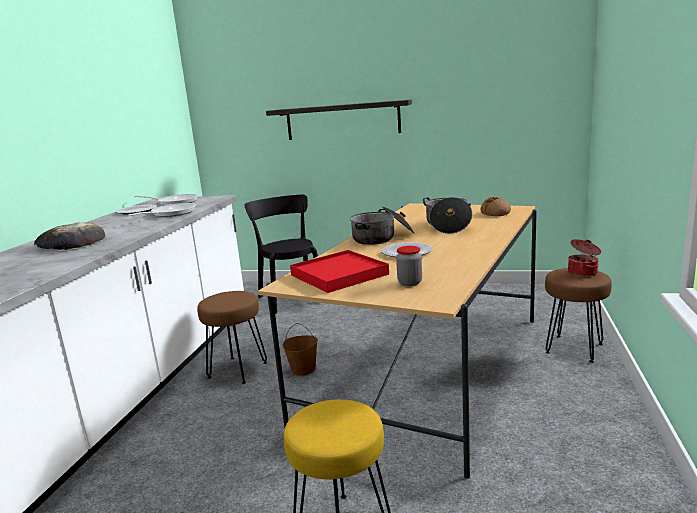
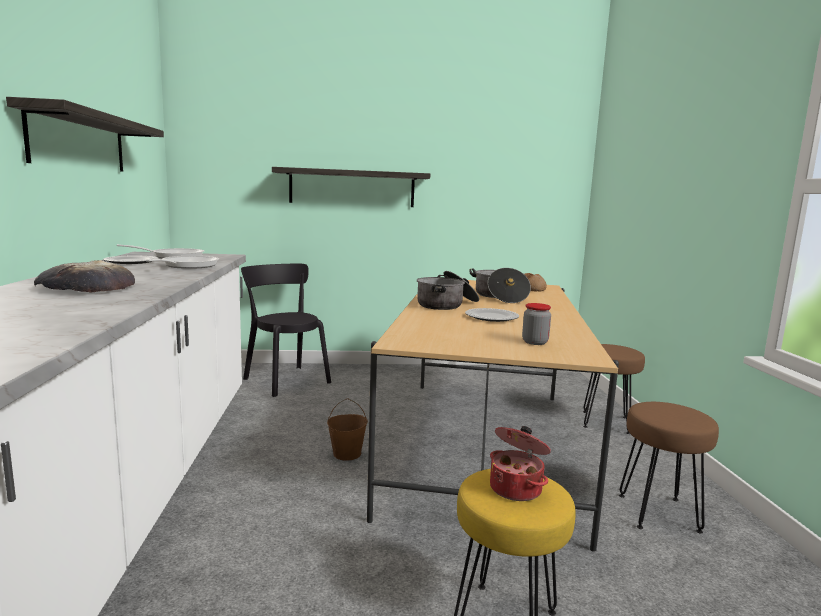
camera: 20 degrees left, 5 degrees down
(91, 121) = (79, 142): none -> shelf
(238, 370) = (266, 459): brown stool -> brown stool (659, 513)
(339, 275) = (448, 334): red tray -> none
(583, 273) = (617, 348): cooking pot -> cooking pot (516, 488)

